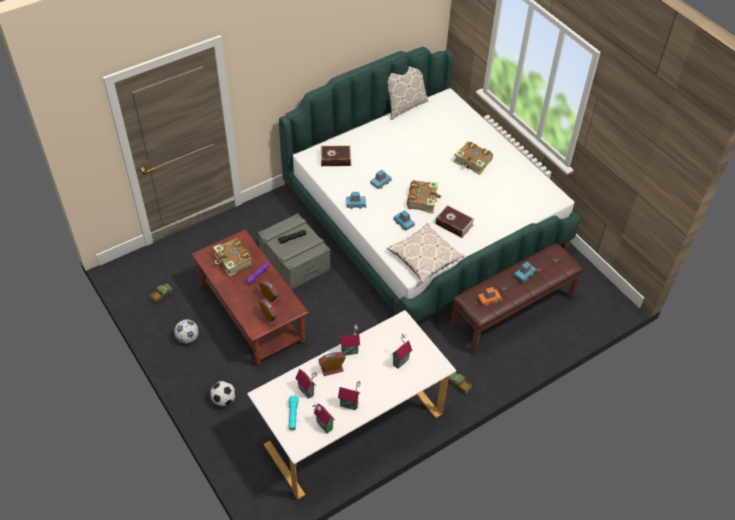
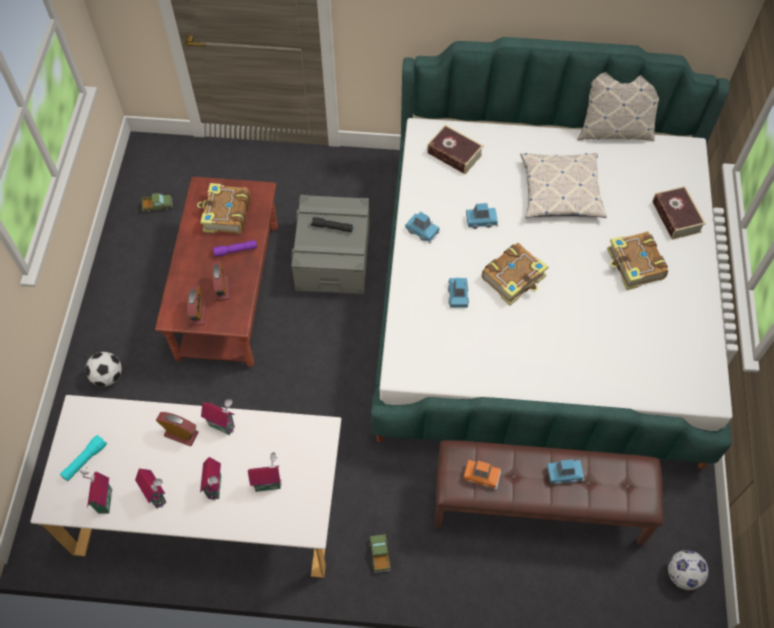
camera: 40 degrees right, 10 degrees up
(188, 338) = (138, 275): football -> football (683, 575)
(307, 390) = (129, 441): toy house -> toy house (216, 487)
(424, 257) = (441, 360): pillow -> pillow (560, 191)
(454, 224) = (523, 340): book -> book (676, 217)

